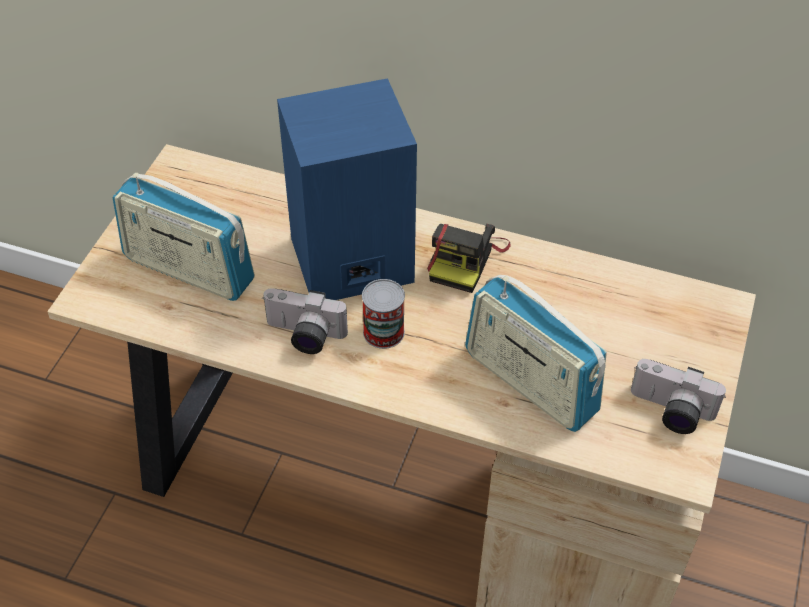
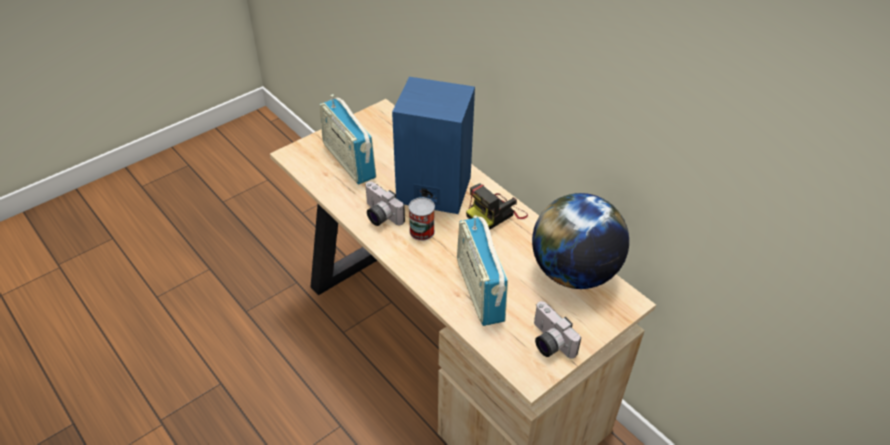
camera: 30 degrees right, 5 degrees down
(628, 298) = (573, 272): none -> globe

